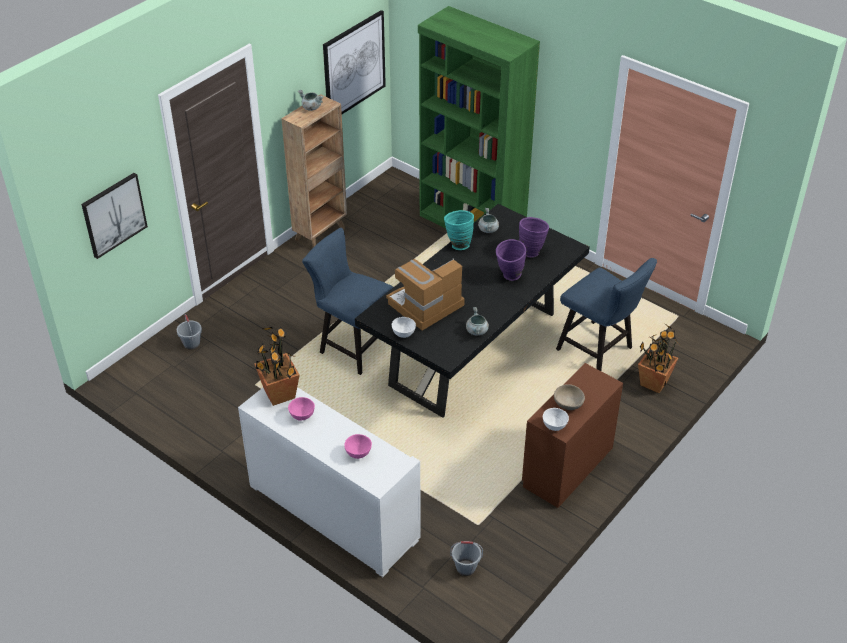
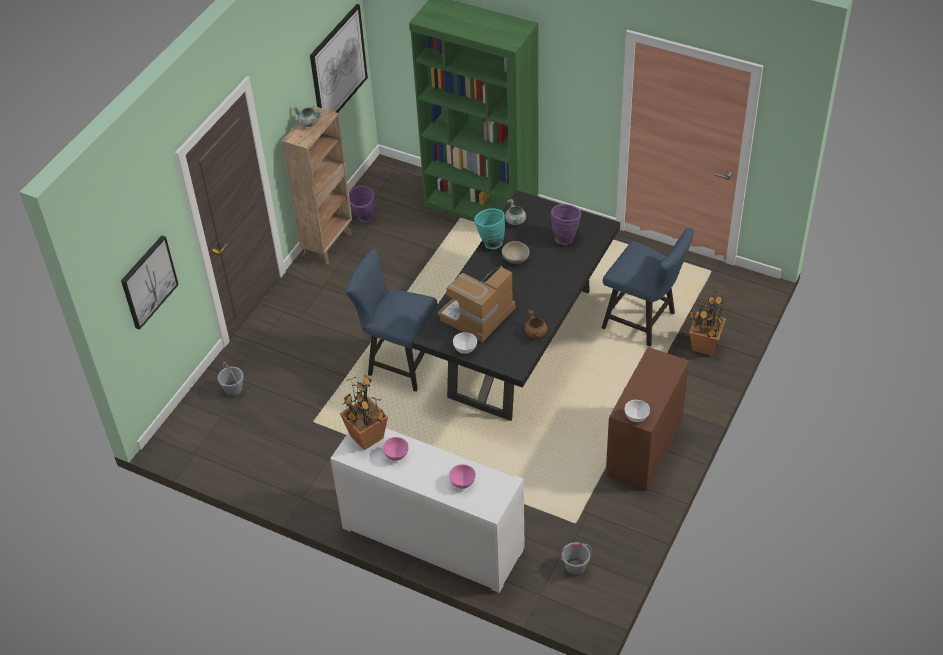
camera: 10 degrees left, 5 degrees up
(477, 331) = (536, 333): grey cooking pot -> brown cooking pot
(509, 277) = (551, 269): purple vase -> purple vase (364, 219)
(568, 404) = (643, 393): beige bowl -> beige bowl (515, 259)

